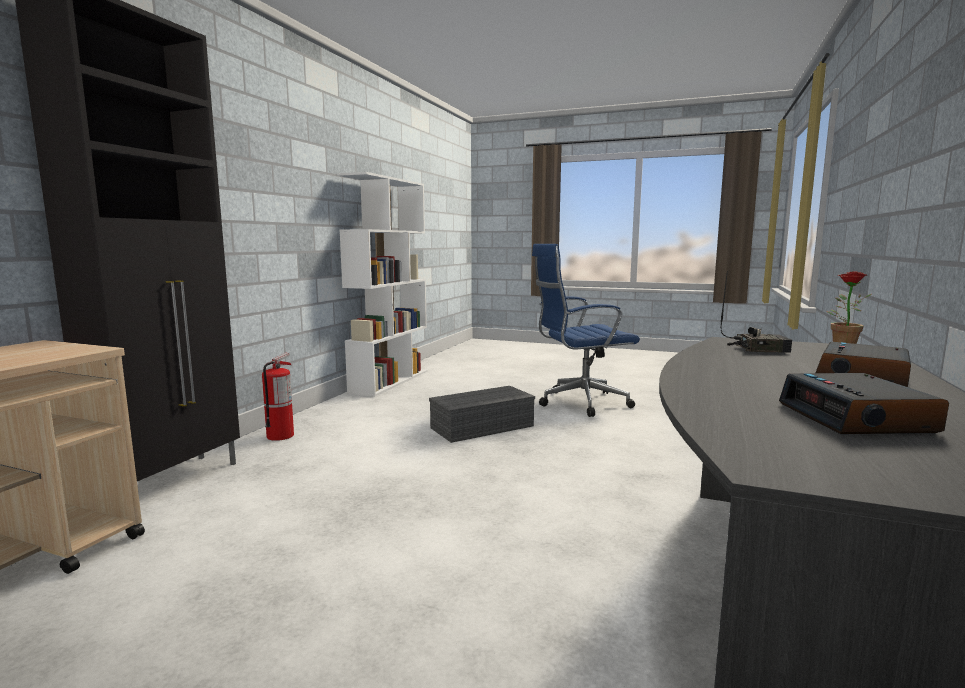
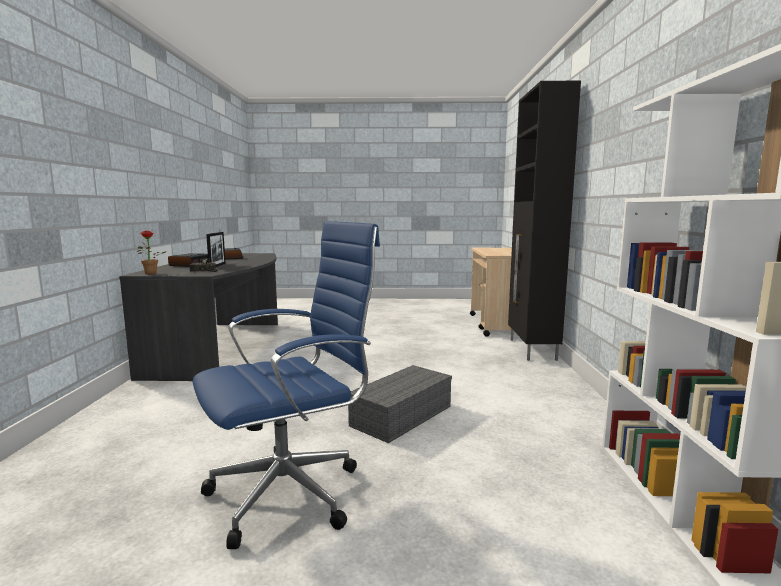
camera: 160 degrees right, 0 degrees up
(280, 436) = (554, 380): fire extinguisher -> none
(768, 363) = (217, 266): none -> picture frame

